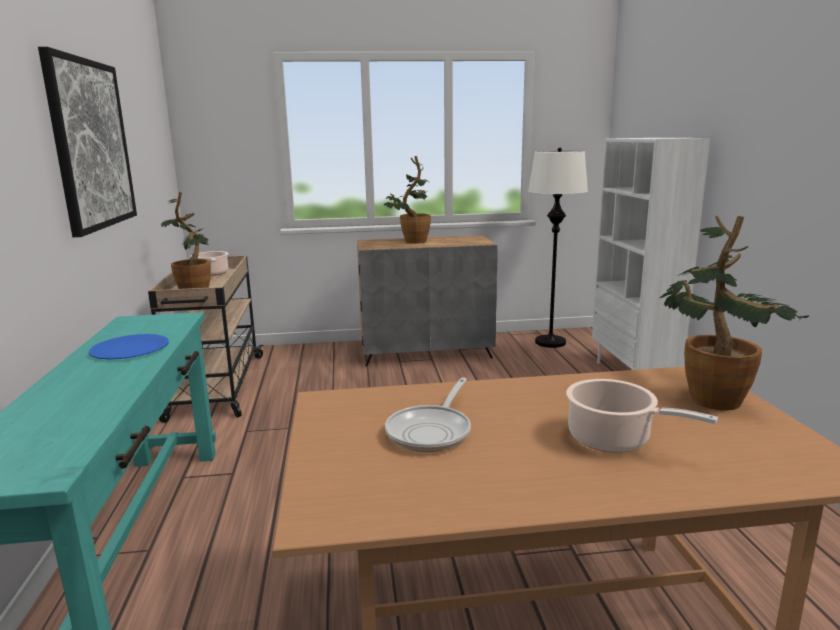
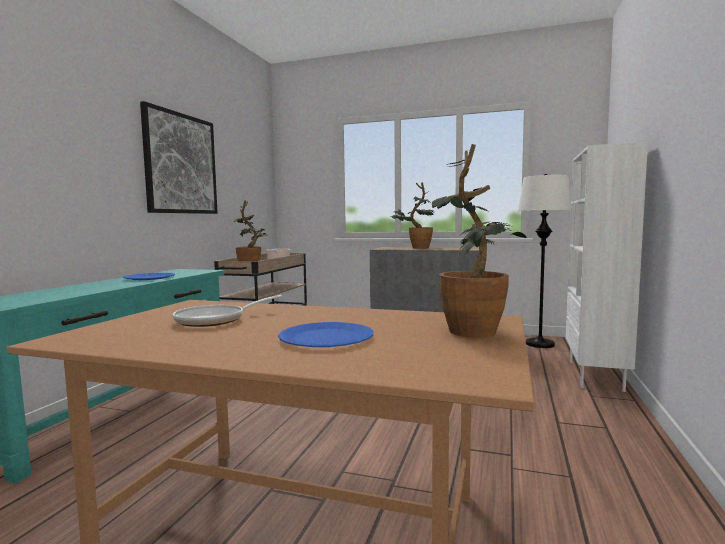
camera: 25 degrees right, 10 degrees down
(614, 440) = (326, 338): cooking pot -> blue plate

